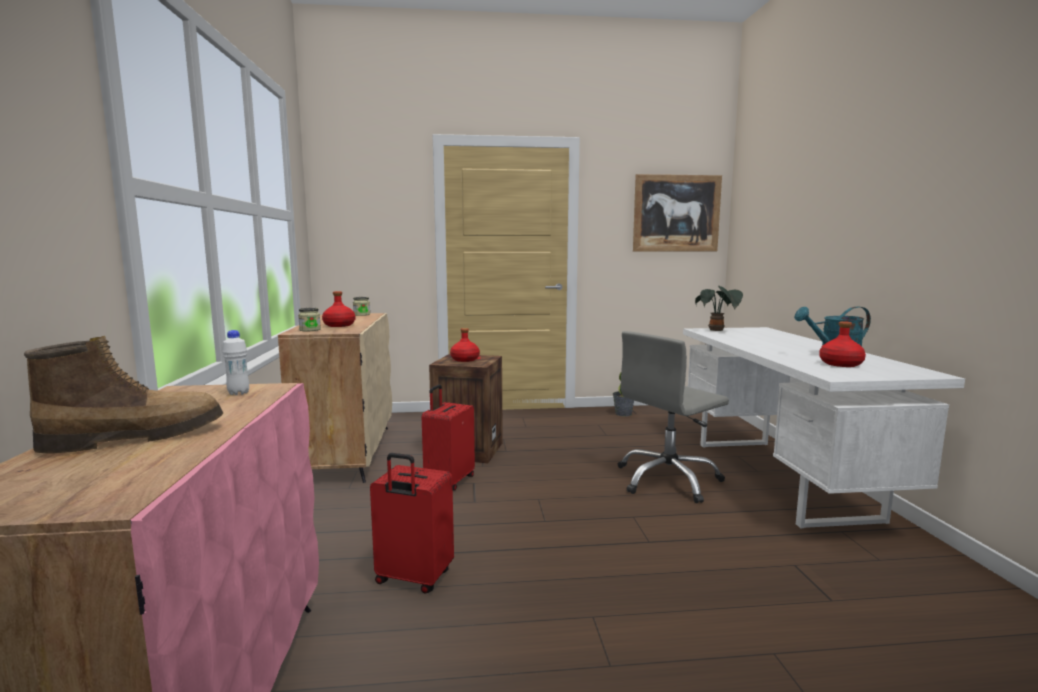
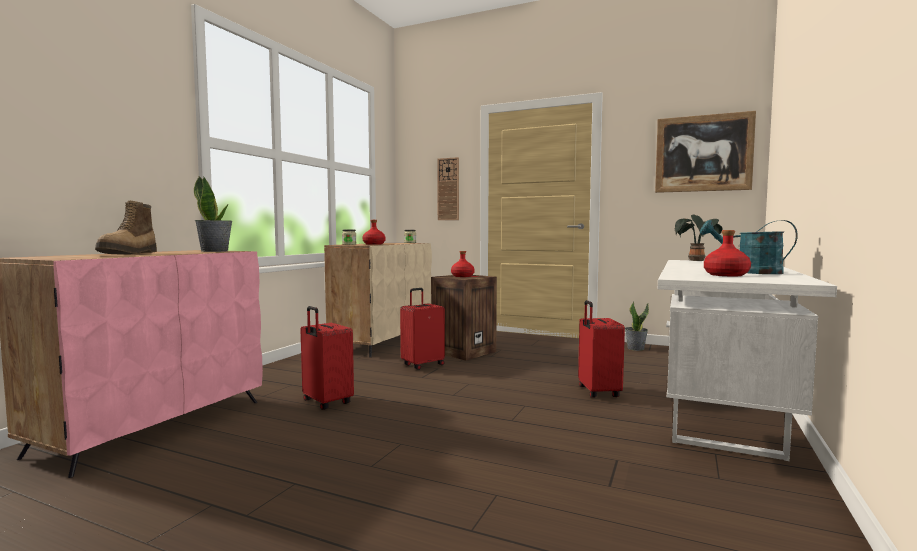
camera: 30 degrees right, 5 degrees down
(136, 437) = (130, 254): boot -> boot turned 90 degrees clockwise
(238, 393) = (215, 251): white bottle -> potted plant
(390, 239) = (448, 189): none -> wall clock
(668, 480) = (597, 392): grey office chair -> red suitcase

